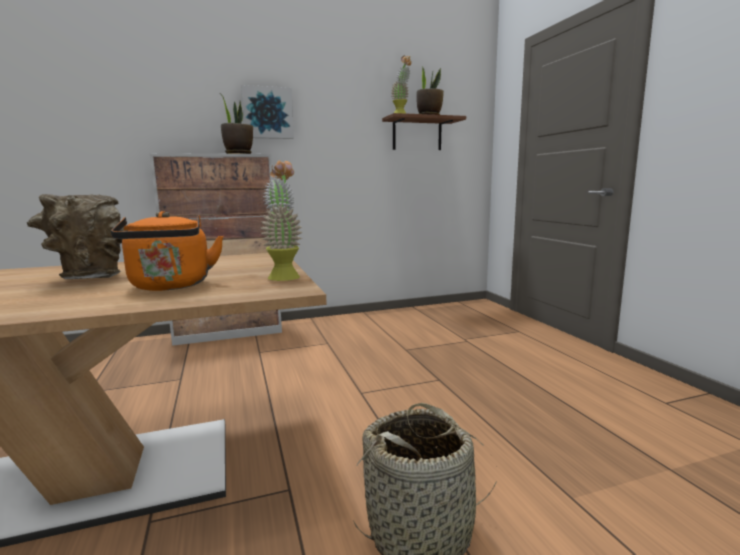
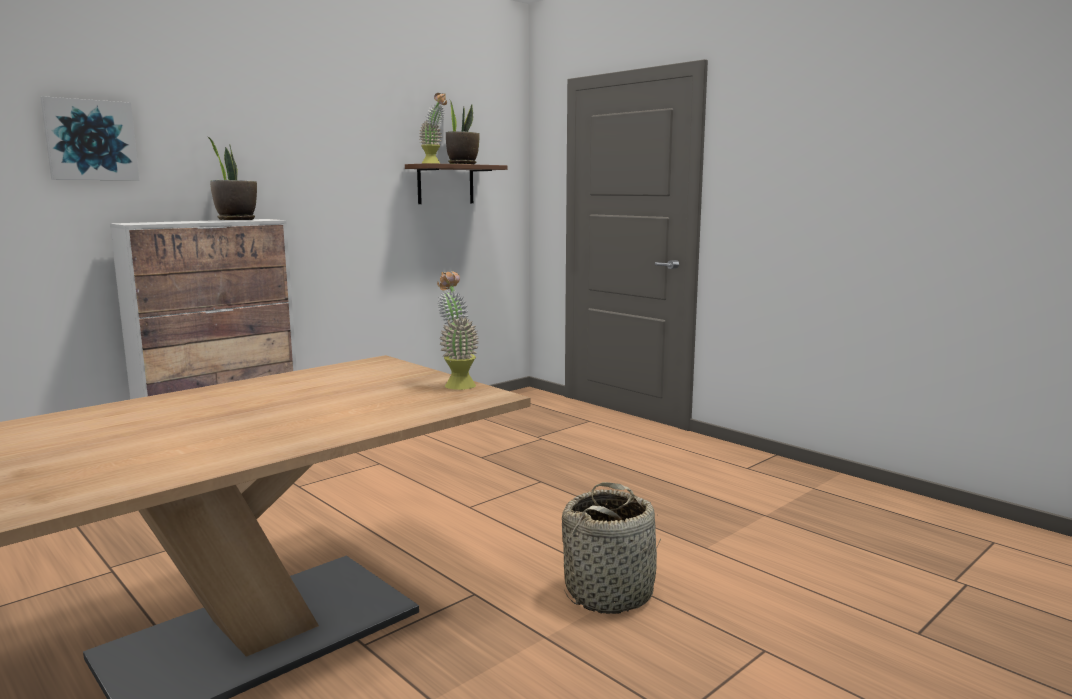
camera: 25 degrees left, 0 degrees up
(89, 278) = (247, 406): brown vase -> none
(171, 286) = (370, 405): orange kettle -> none
(267, 113) = (262, 159): picture -> picture (90, 140)

